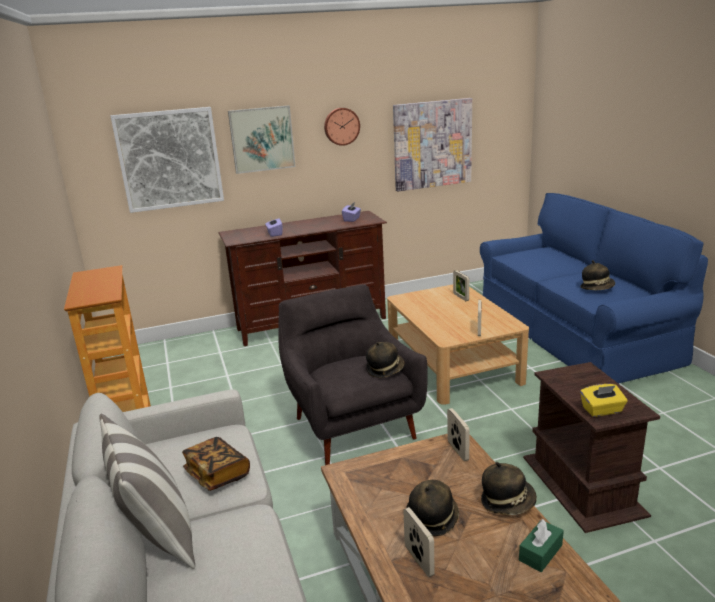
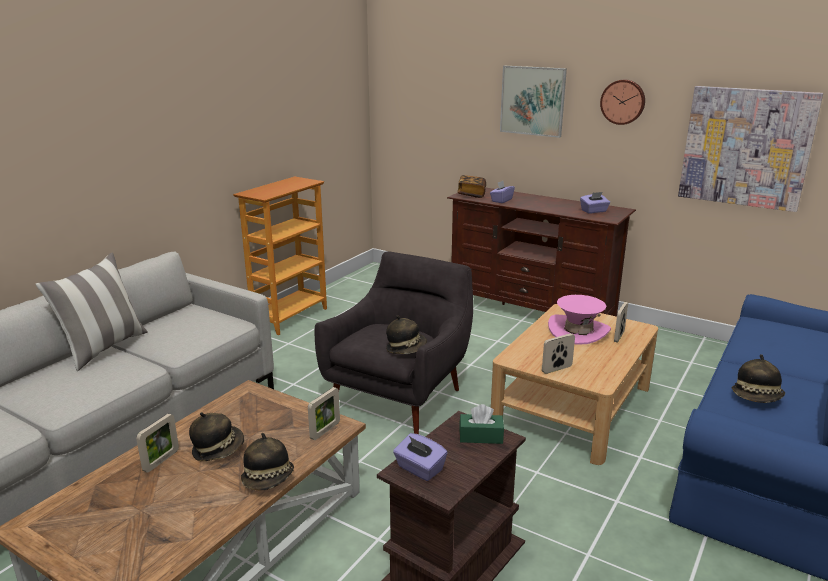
camera: 50 degrees right, 0 degrees up
(169, 159) = (446, 105): picture -> none
(217, 474) = (179, 339): book -> book (471, 194)
(437, 305) = (578, 331): none -> pink hat
(540, 552) = (208, 518): green tissue box -> green tissue box (481, 436)
(602, 410) = (419, 469): yellow tissue box -> purple tissue box

